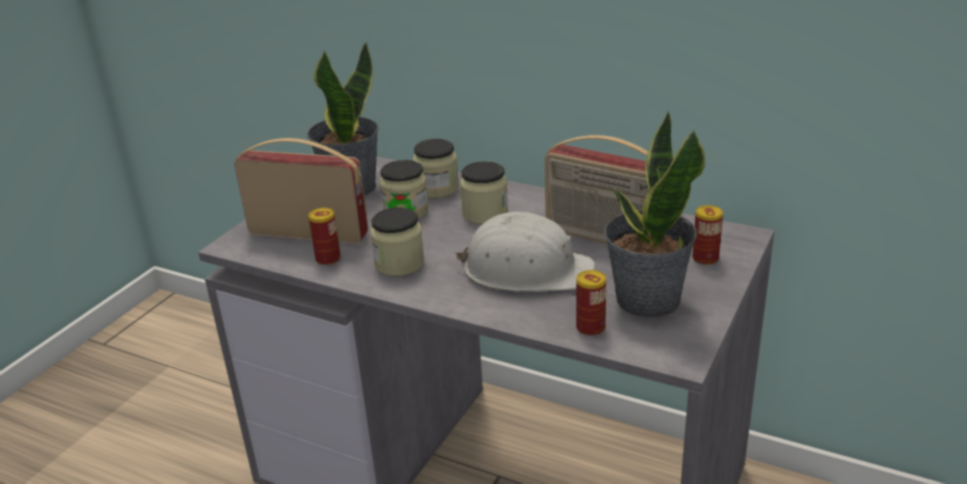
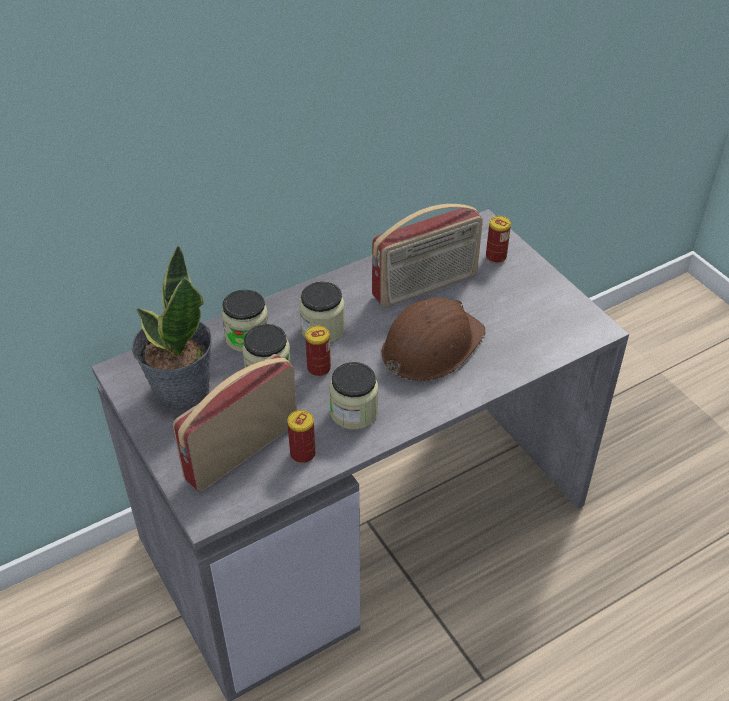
camera: 60 degrees left, 15 degrees up
(526, 270) = (430, 346): white hard hat -> brown hard hat
(590, 328) = (533, 351): can -> can (319, 368)
(646, 300) = (522, 309): potted plant -> none

